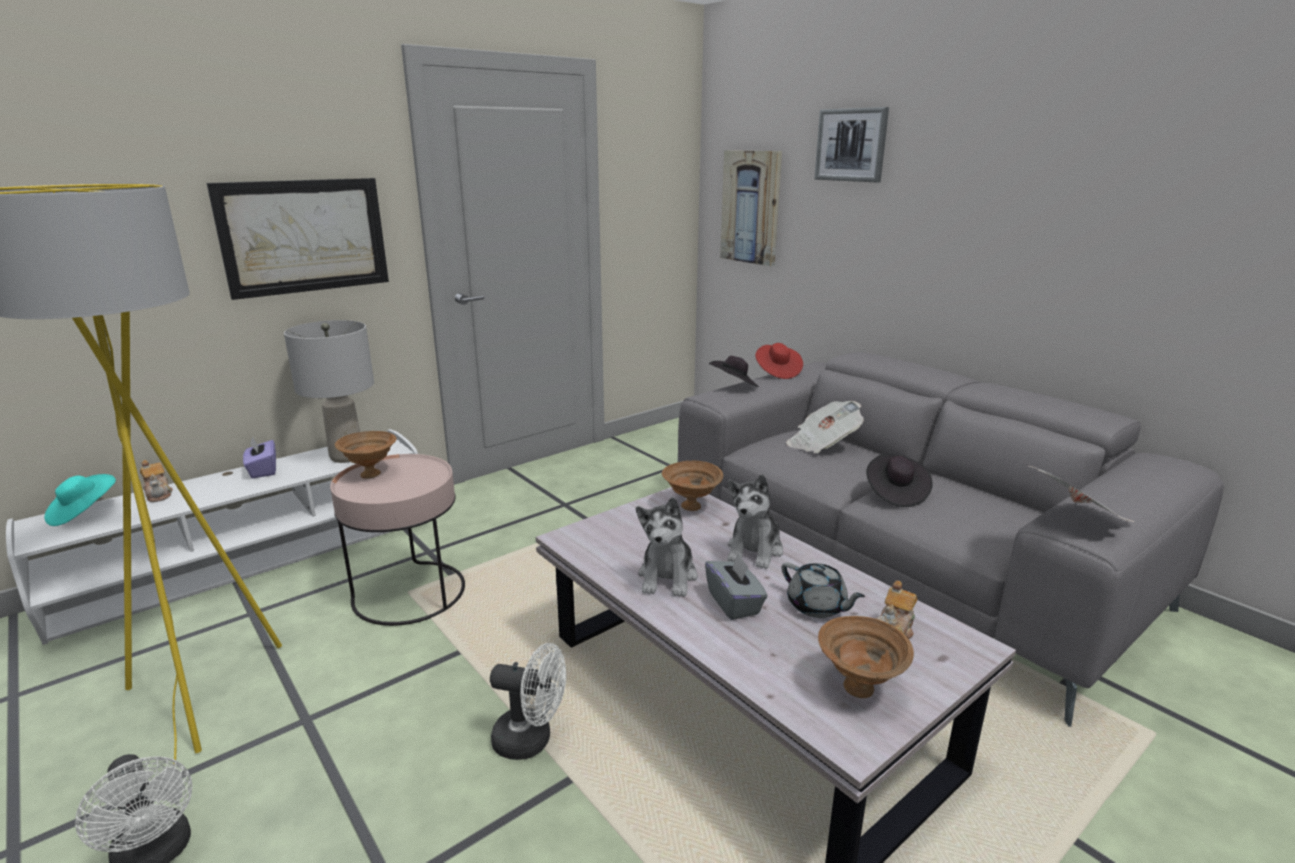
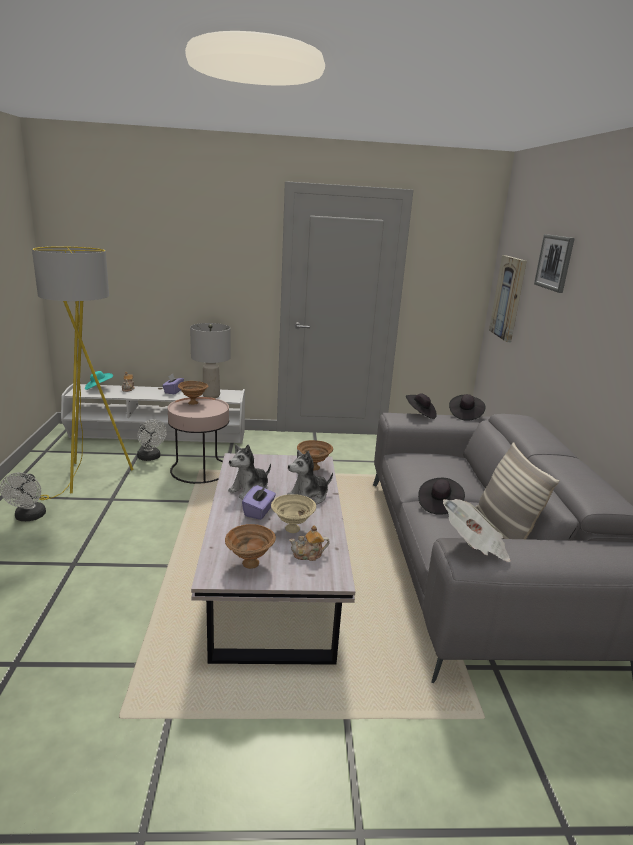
camera: 35 degrees right, 0 degrees up
(304, 236) = (217, 278): picture -> none
(531, 740) = (172, 545): white fan -> white fan (151, 458)
(734, 603) = (259, 511): grey tissue box -> purple tissue box
(777, 372) = (465, 415): red hat -> black hat
(817, 606) = (293, 530): grey teapot -> beige bowl
(822, 444) = (446, 466): newspaper -> none
(991, 496) = (503, 531): none -> pillow

